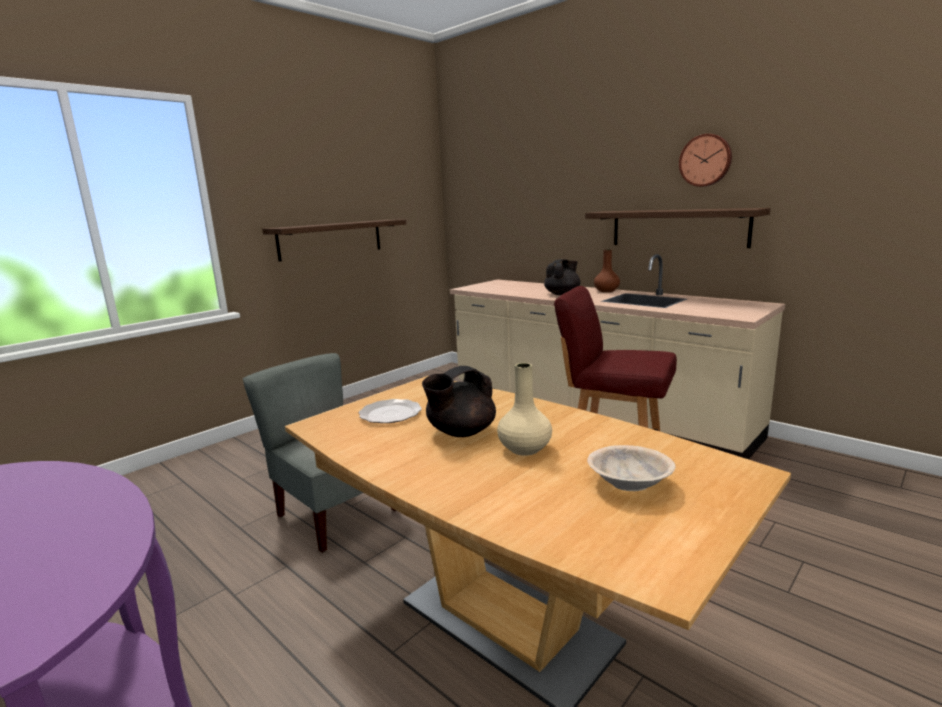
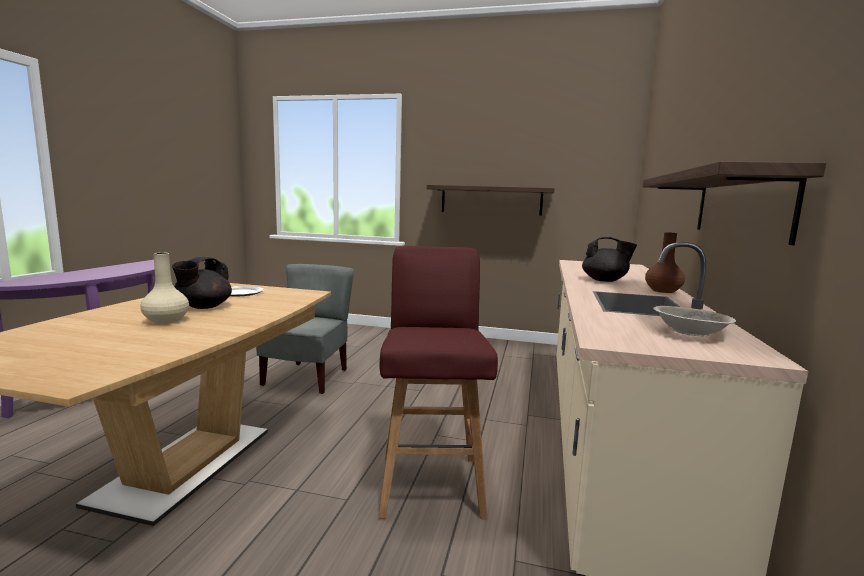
camera: 60 degrees right, 5 degrees down
(460, 432) = (203, 307): black teapot -> black teapot turned 90 degrees counterclockwise
(629, 484) = (82, 347): beige bowl -> beige bowl (689, 334)
(705, 160) = (776, 84): wall clock -> none

